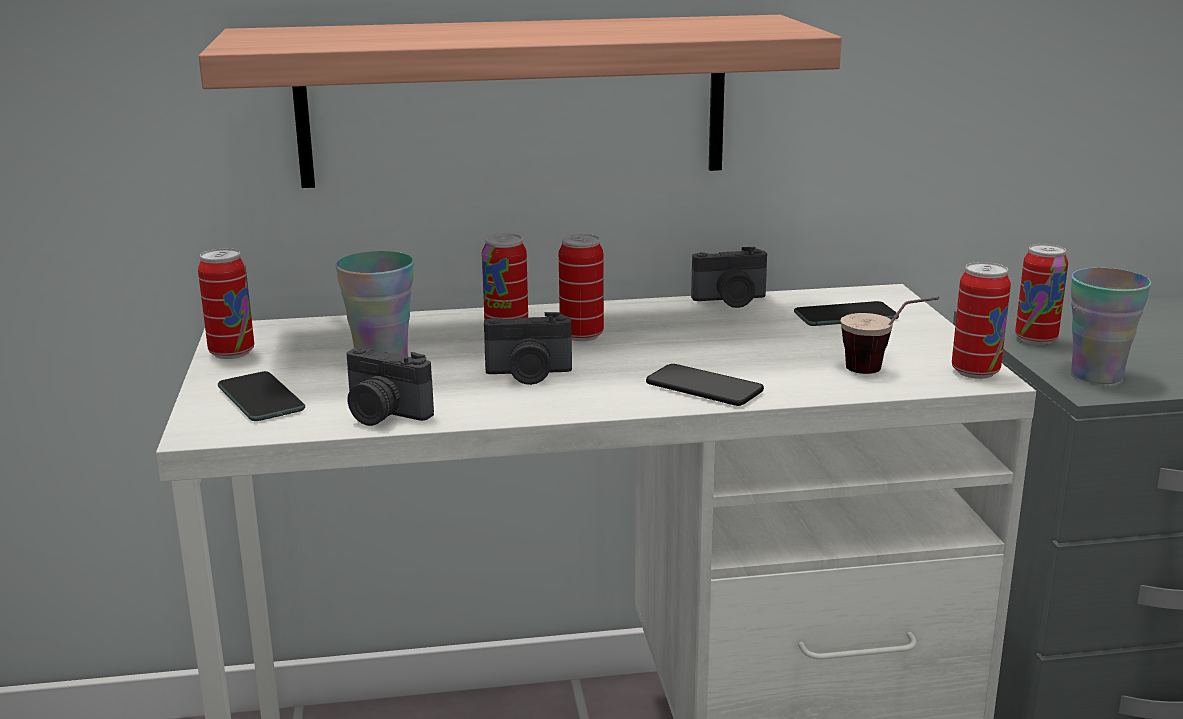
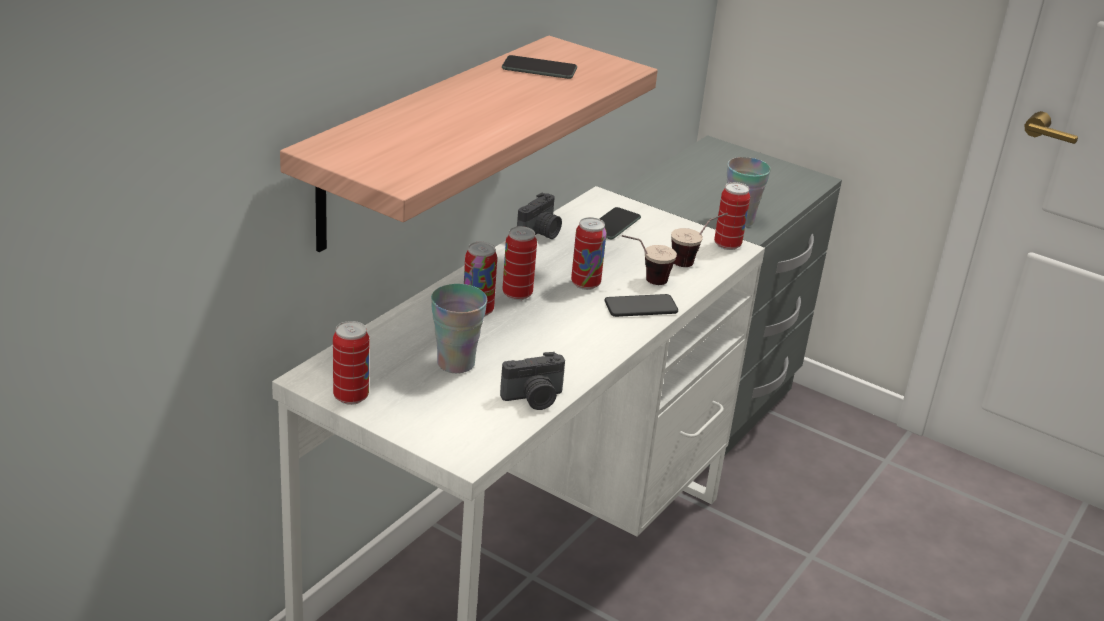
camera: 50 degrees left, 10 degrees up
(260, 398) = (446, 420): phone -> phone (539, 68)
(529, 374) = (547, 336): camera -> none
(766, 368) = (644, 281): none -> cup
(1036, 339) = (682, 202): can -> can (585, 284)

